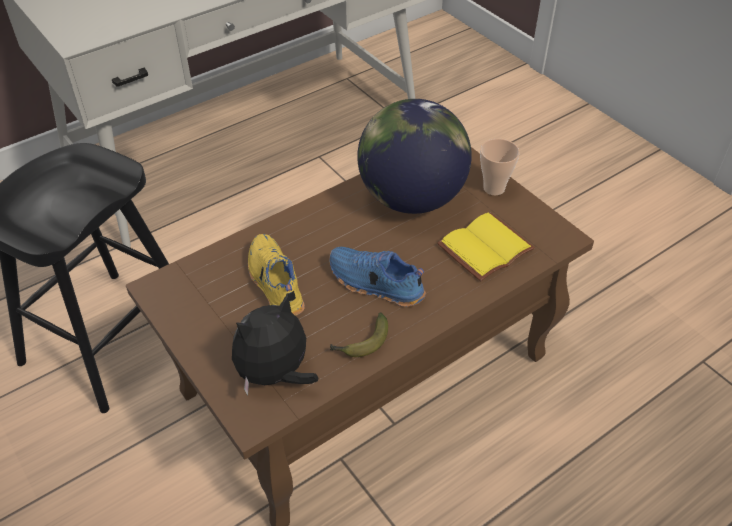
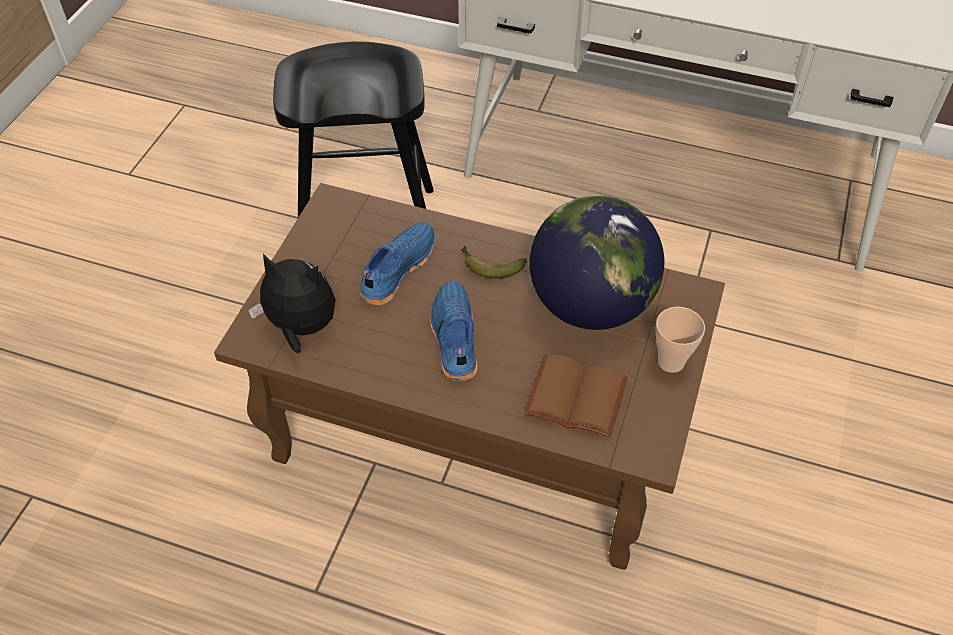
camera: 55 degrees right, 5 degrees up
(274, 284) = (396, 270): yellow shoe -> blue shoe
(361, 343) = (378, 366): banana -> banana (489, 266)
(486, 250) = (573, 399): yellow book -> brown book

